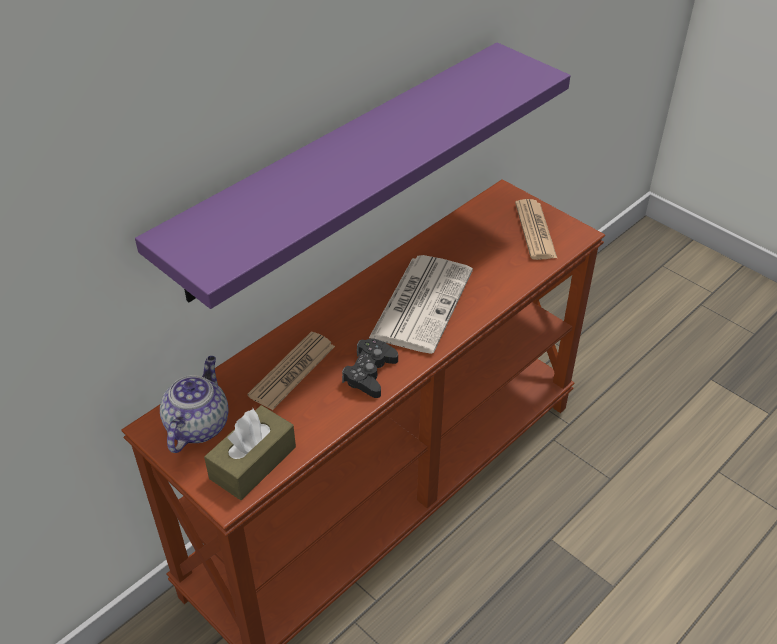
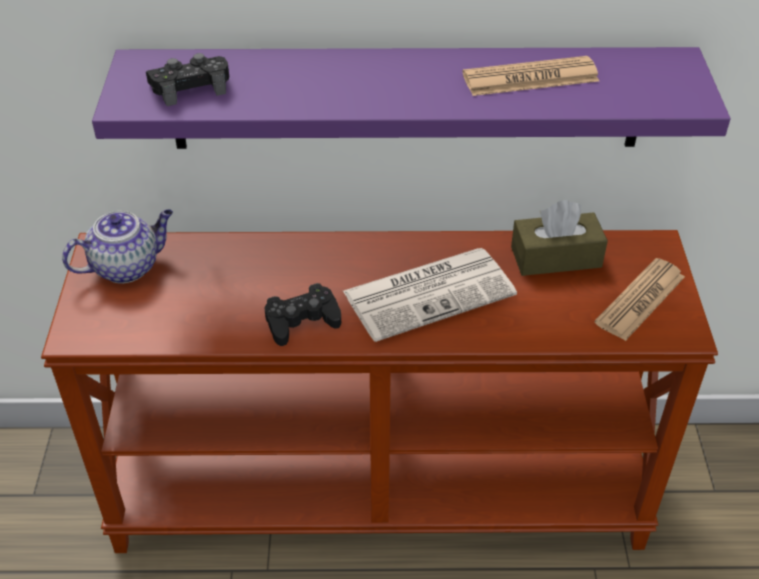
camera: 45 degrees right, 0 degrees up
(240, 230) = (190, 87): none -> black game controller
(253, 462) = (122, 324): brown tissue box -> brown tissue box (556, 257)
(292, 371) = (246, 275): newspaper -> newspaper (530, 78)

